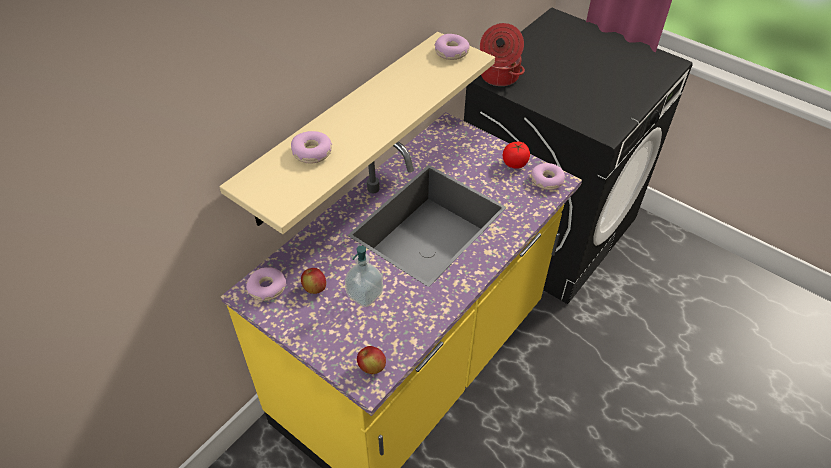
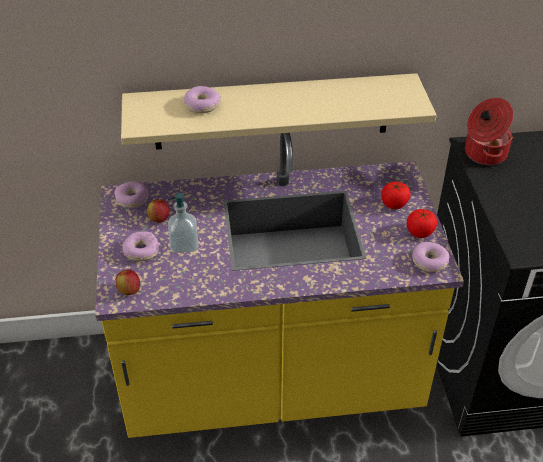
camera: 45 degrees right, 5 degrees down
(451, 52) = (403, 93): donut -> donut (141, 251)
(473, 153) = (394, 204): none -> tomato

